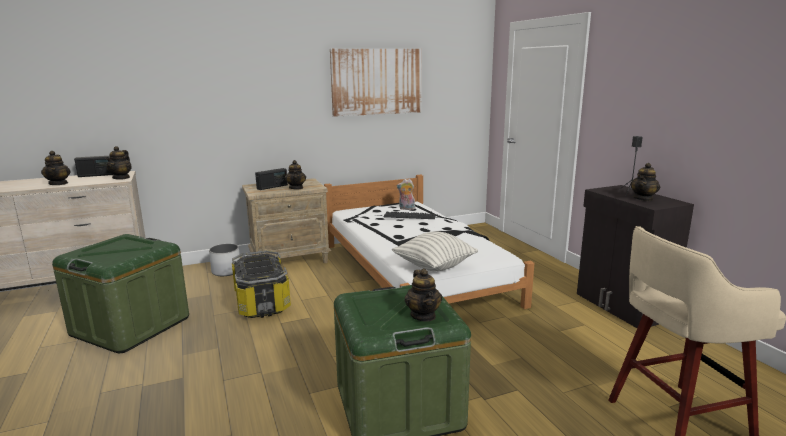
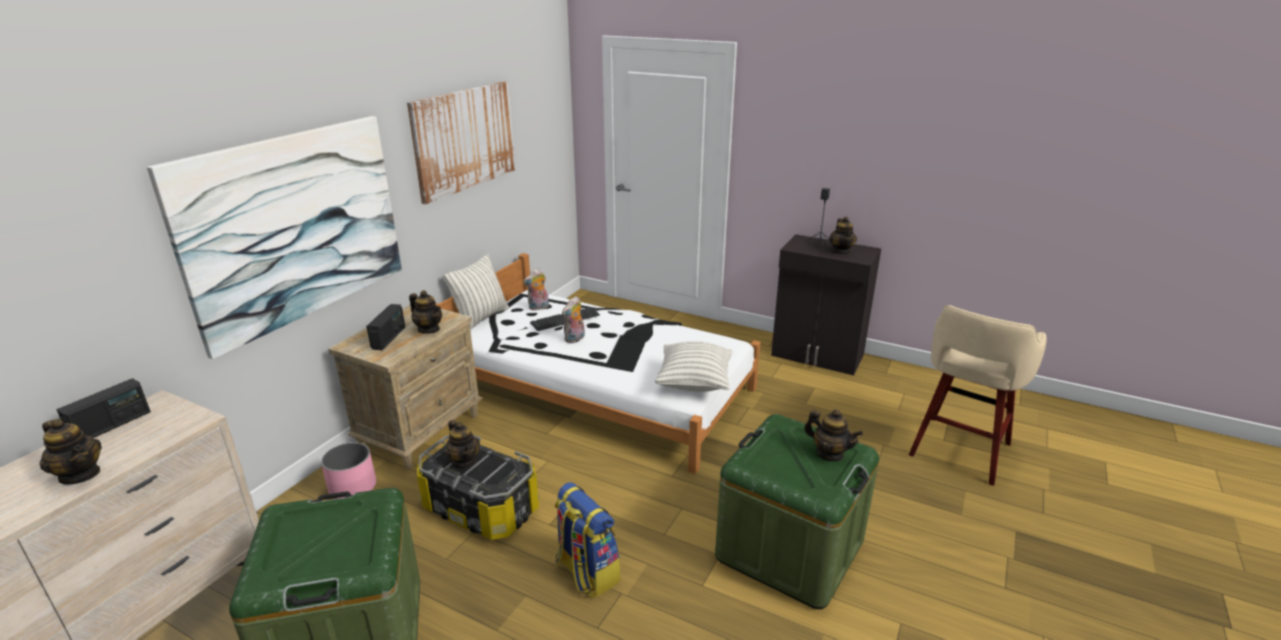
camera: 40 degrees left, 10 degrees up
(121, 178) = (185, 415): teapot -> teapot (464, 461)
(226, 271) = (353, 487): white planter -> pink planter
(234, 106) = (295, 227): none -> picture
(261, 353) = (586, 572): none -> backpack
(366, 206) = (481, 318): none -> pillow
(399, 226) = (575, 339): none -> plush toy

